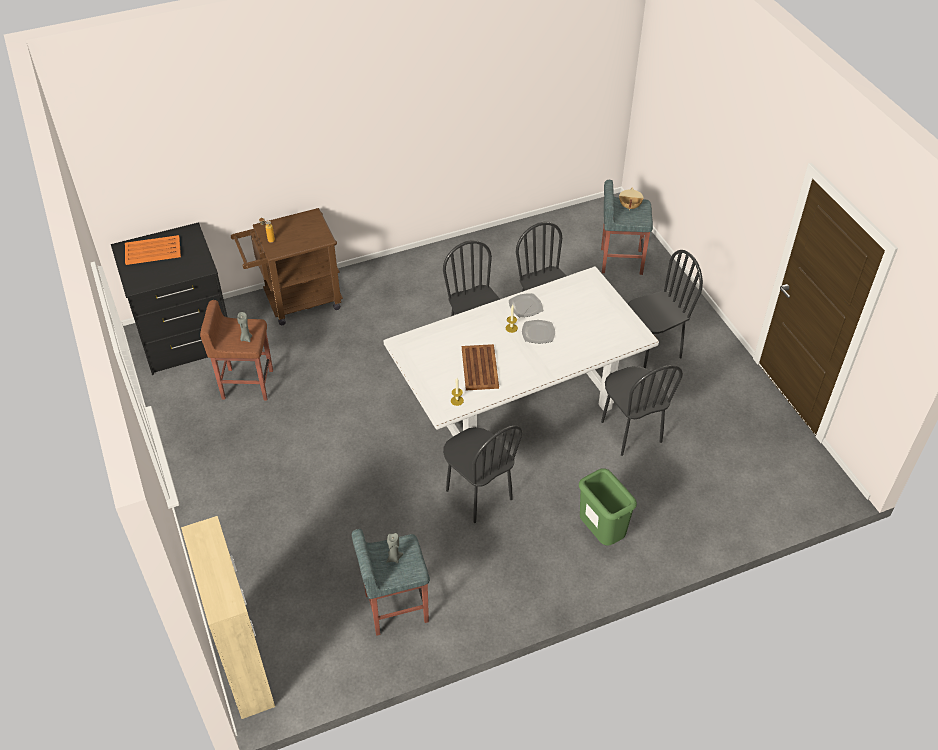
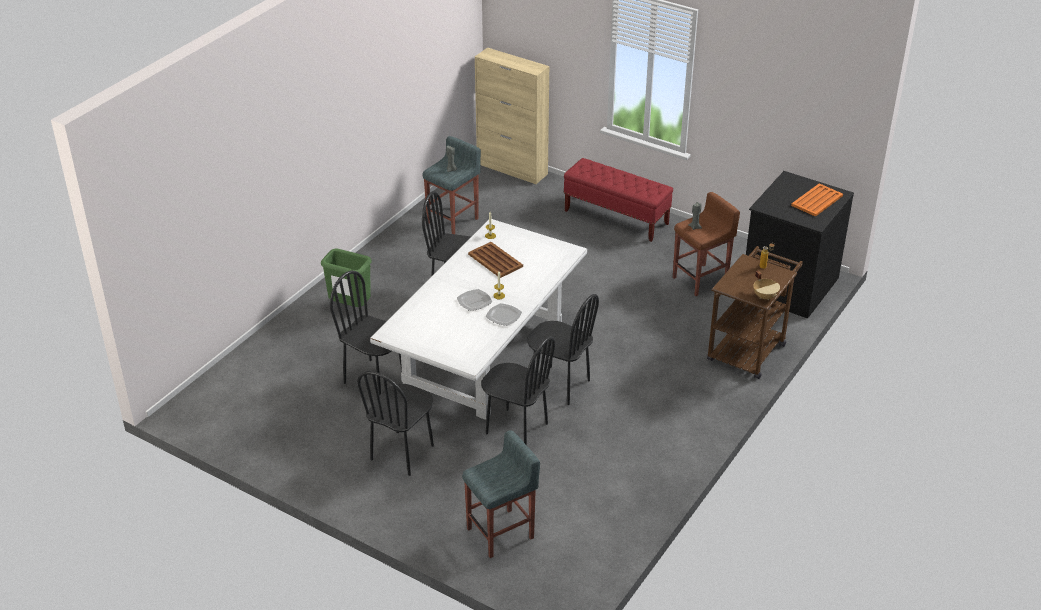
camera: 145 degrees right, 10 degrees down
(225, 506) = (616, 218): none -> red bench
(629, 206) = (502, 480): beige cooking pot -> beige cooking pot (765, 296)

